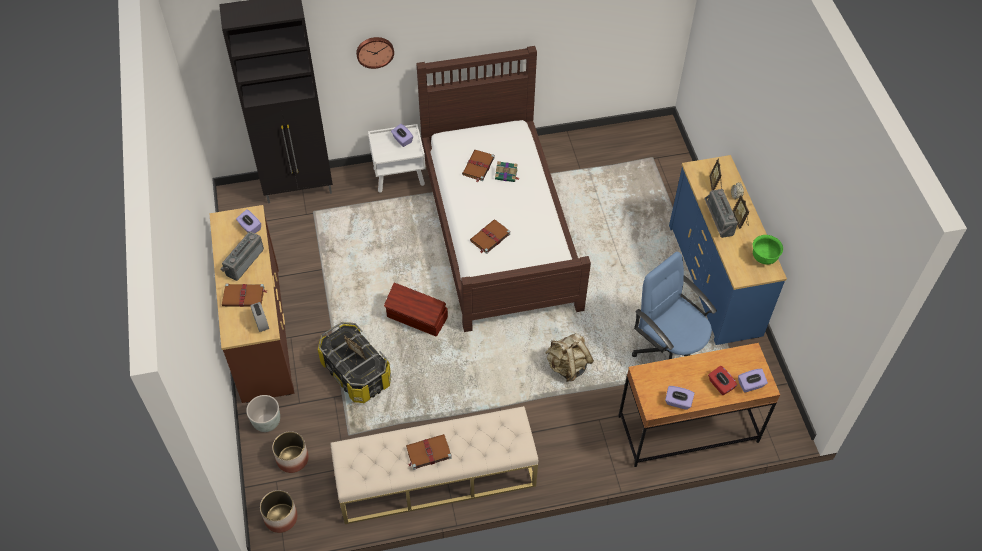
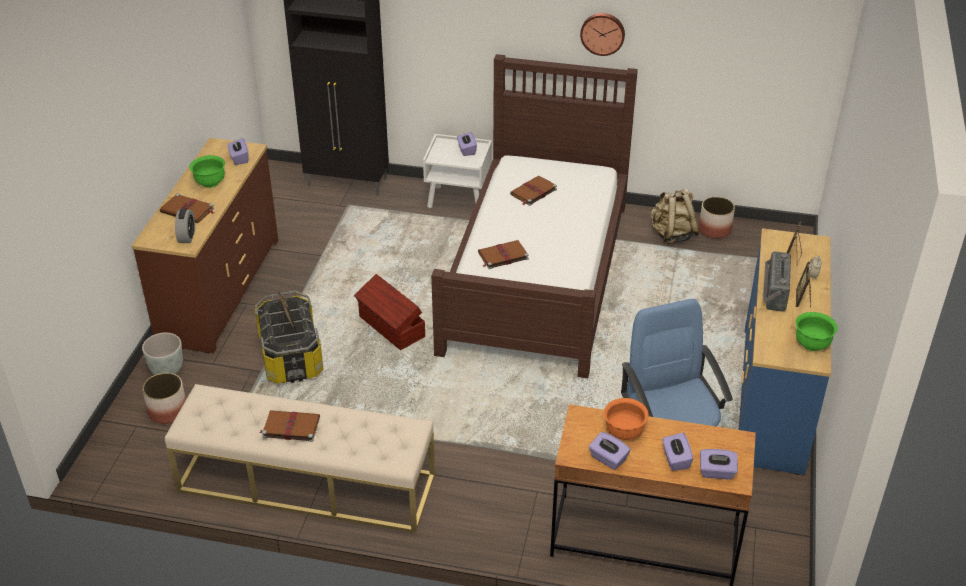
camera: 25 degrees right, 15 degrees down
(243, 261) = (210, 183): radio -> green bowl
(281, 517) = (116, 461): planter -> planter (715, 230)
(374, 51) = (452, 28): wall clock -> wall clock (602, 33)
(506, 175) = (560, 207): book -> none
(567, 366) = (533, 426): beige backpack -> beige backpack (672, 235)
(676, 376) = (624, 432): none -> orange bowl
(720, 385) = (675, 459): red tissue box -> purple tissue box

